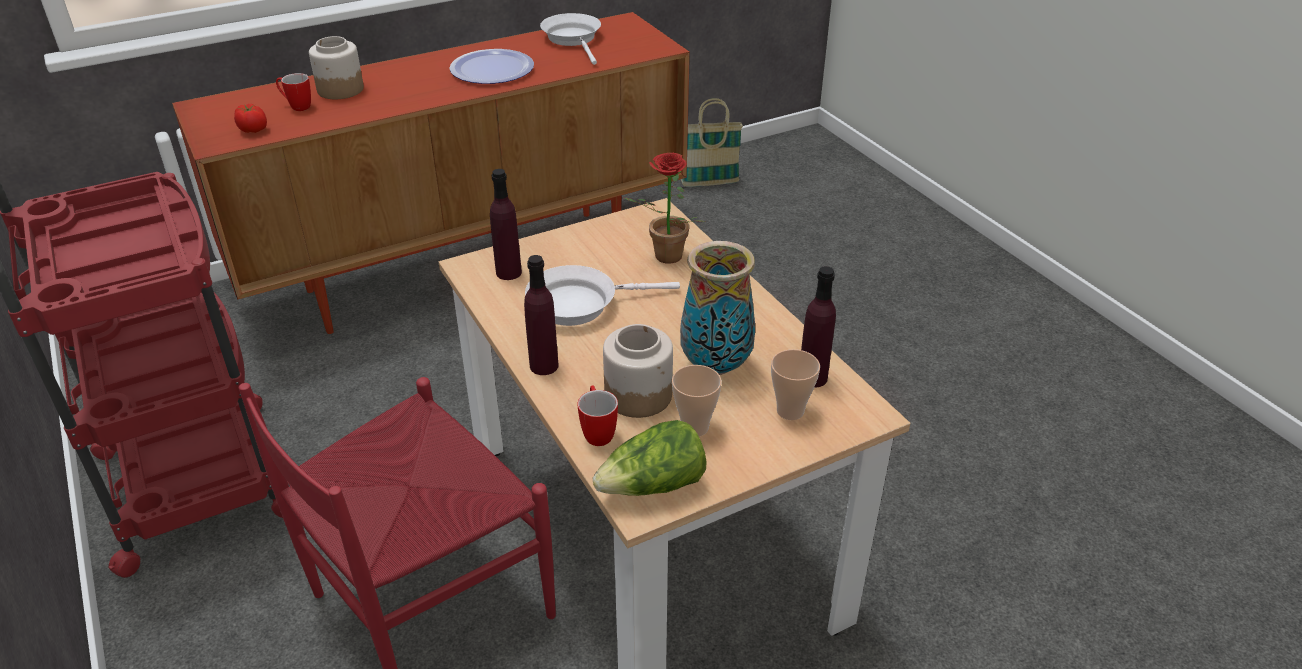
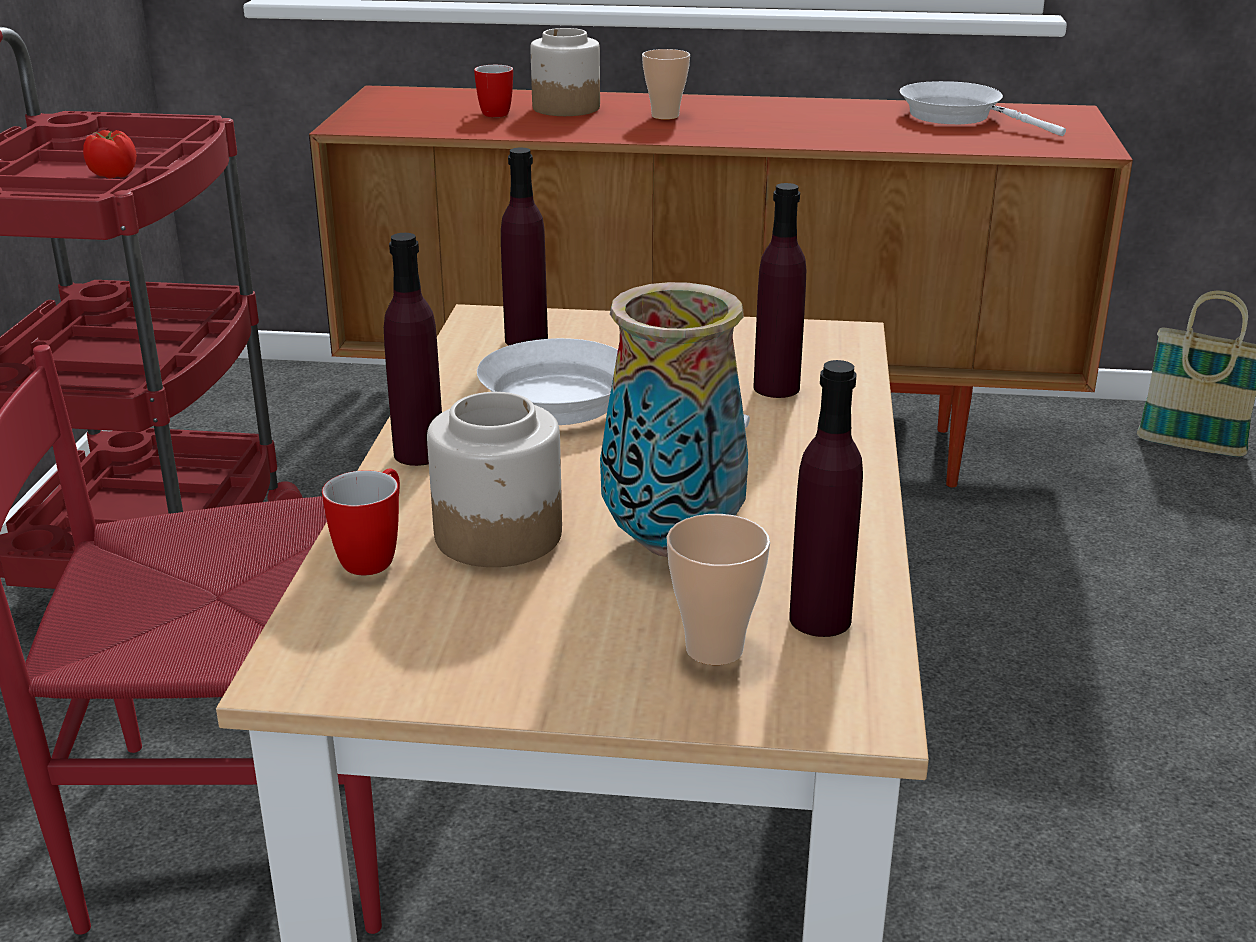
camera: 35 degrees right, 10 degrees down
(253, 130) = (410, 122): tomato -> tomato (114, 175)
(492, 69) = (792, 124): plate -> none
(573, 39) = (958, 116): white frying pan -> white frying pan turned 60 degrees counterclockwise
(653, 486) = (353, 656): lettuce -> none
(663, 258) = (776, 388): potted plant -> purple bottle
(694, 427) = (524, 607): cup -> cup (665, 116)

